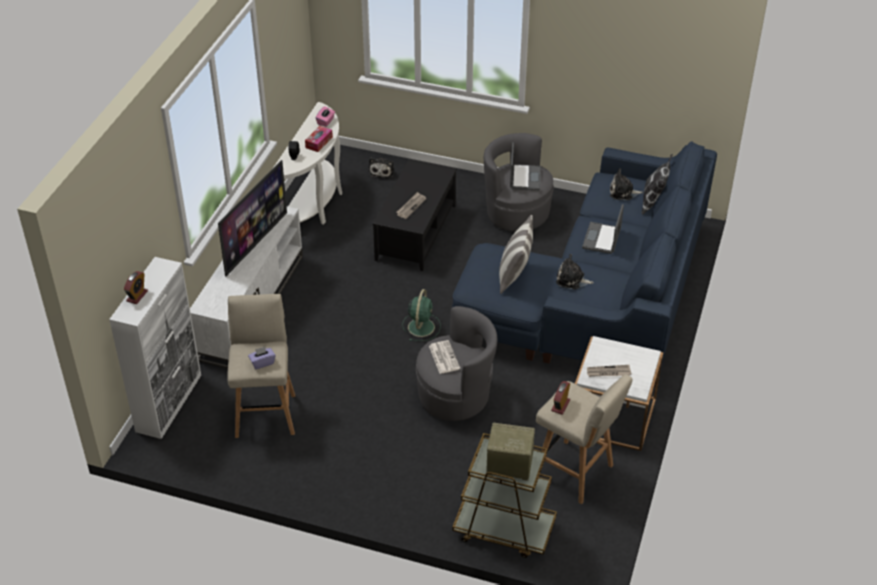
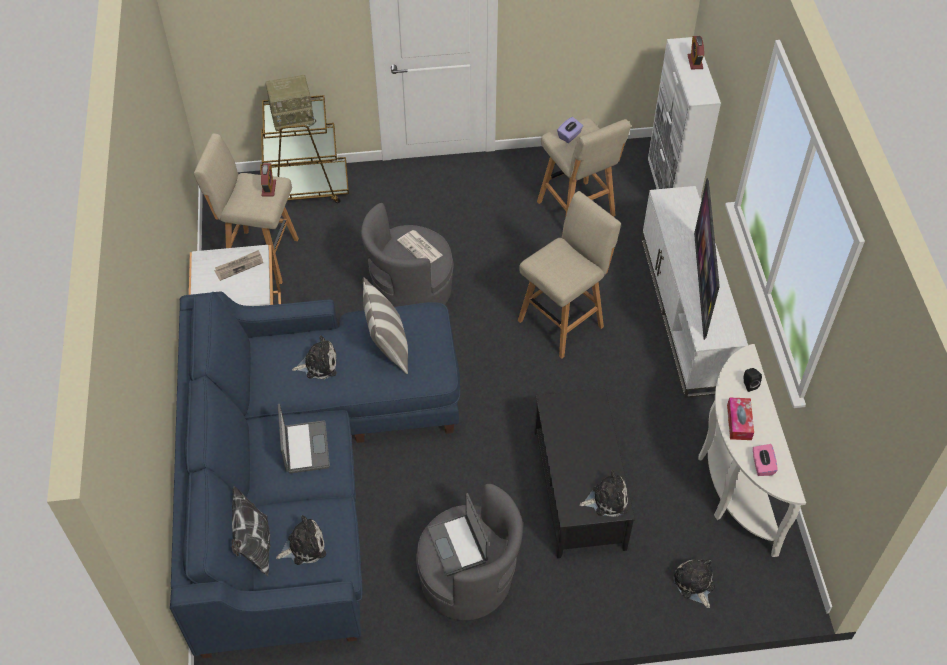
camera: 155 degrees right, 10 degrees up
(349, 331) = (563, 322): none -> beige stool
(411, 206) = (576, 432): newspaper -> none
(418, 170) = (607, 500): none -> plush toy
(421, 326) = (490, 356): green fan -> none

